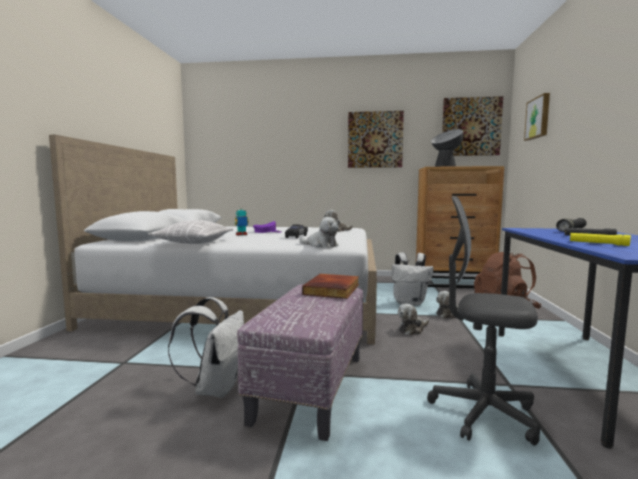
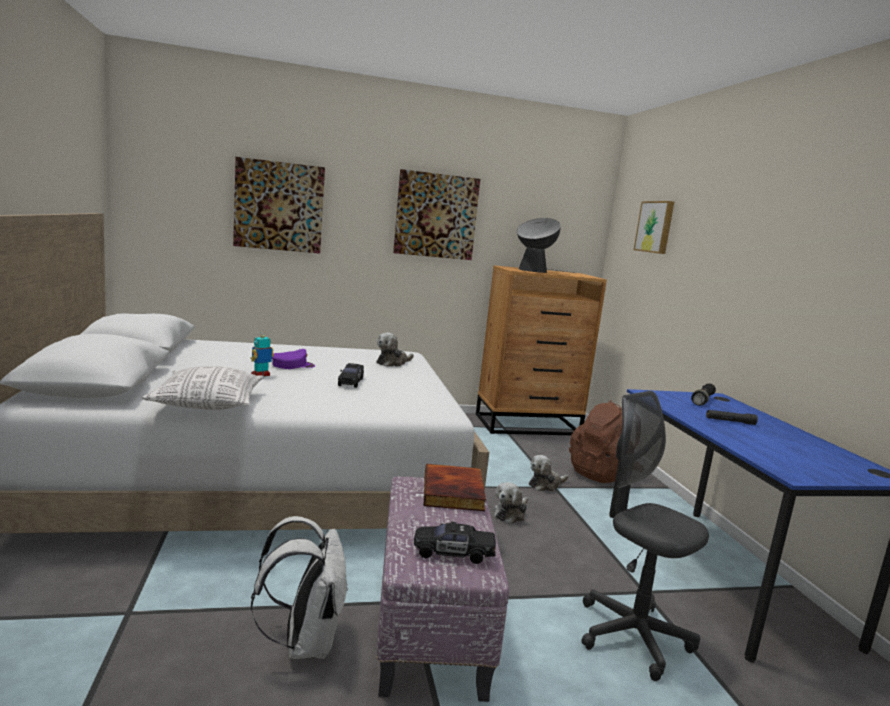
camera: 20 degrees left, 5 degrees up
(299, 316) = (453, 553): none -> black toy car
(321, 245) = (409, 412): plush toy -> none
(410, 303) = (488, 465): white backpack -> none
(471, 127) = (564, 214): picture -> picture (279, 206)
(483, 413) = (632, 636): grey office chair -> grey office chair turned 45 degrees clockwise
(598, 243) = (749, 442): yellow flashlight -> none

